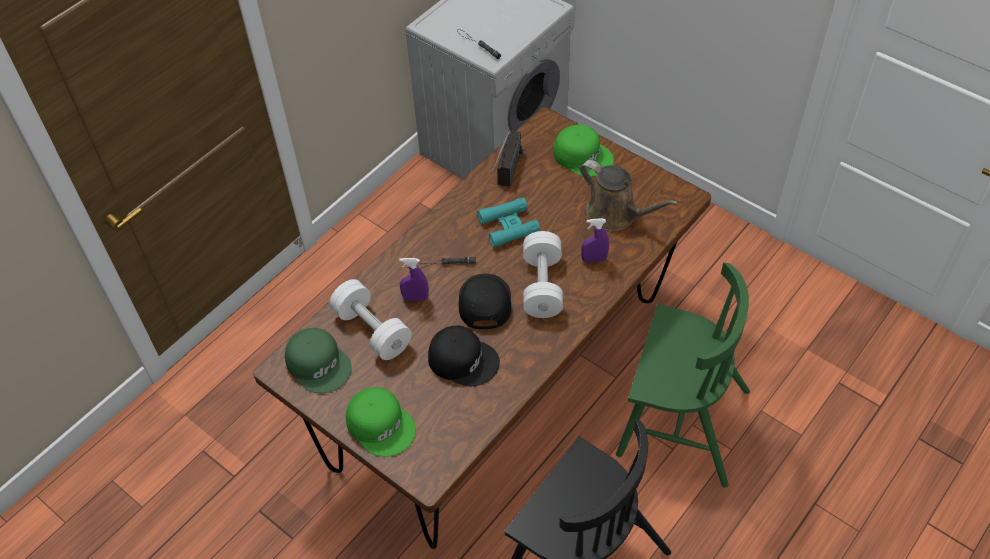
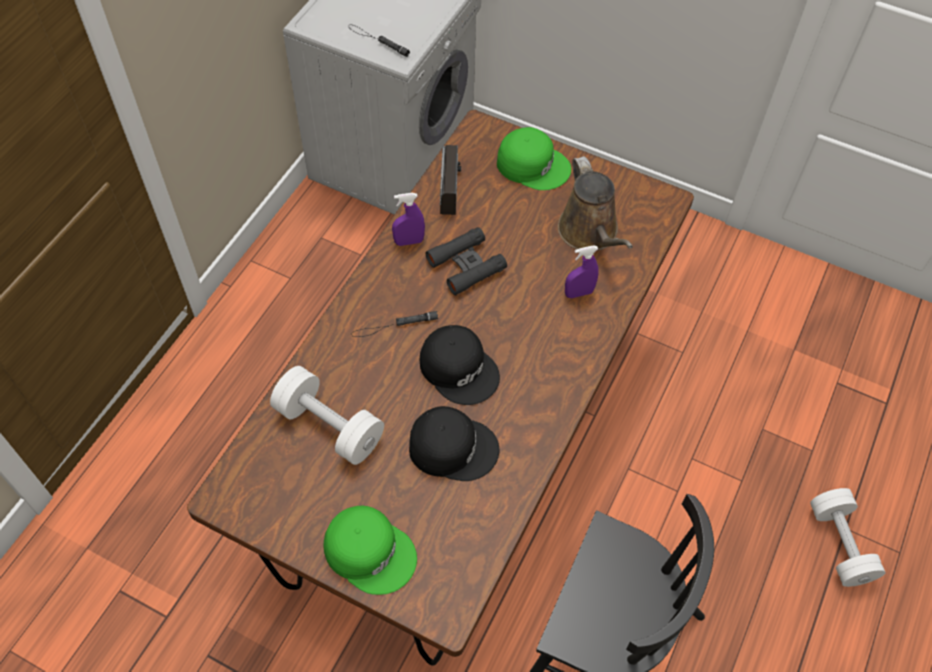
camera: 15 degrees left, 5 degrees up
(319, 363) = (271, 482): green cap -> none
(415, 298) = (374, 375): purple spray bottle -> purple spray bottle (409, 241)
(483, 302) = (460, 368): black cap -> black cap turned 150 degrees clockwise
(508, 226) = (466, 265): turquoise binoculars -> black binoculars
(542, 285) = (525, 335): white dumbbell -> white dumbbell (839, 544)
(616, 214) = (590, 233): brown watering can -> brown watering can turned 45 degrees clockwise
(675, 420) = (672, 456): green chair -> none

